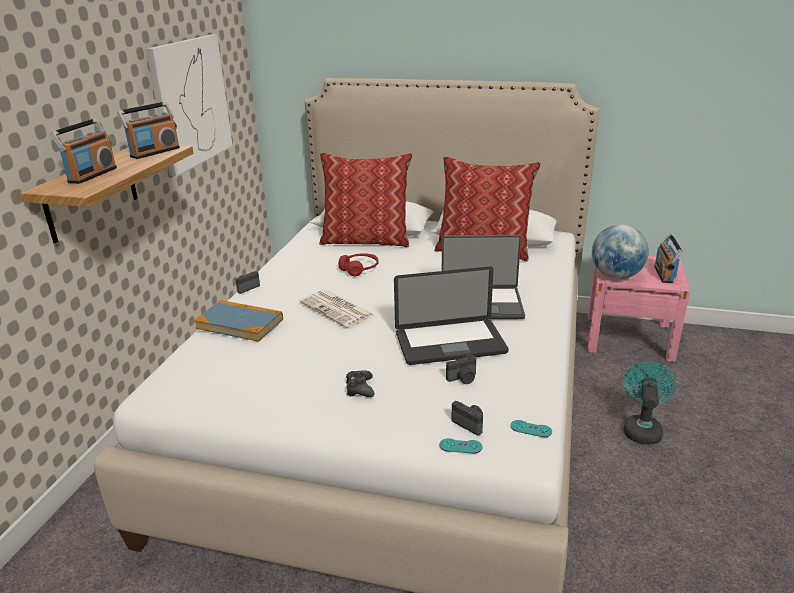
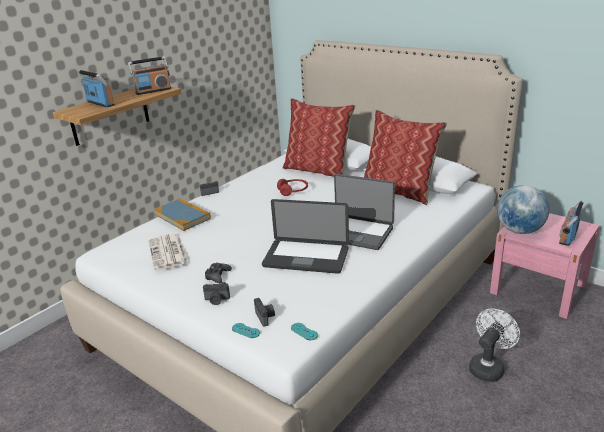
camera: 25 degrees right, 0 degrees up
(92, 175) = (100, 104): radio -> radio turned 90 degrees counterclockwise
(190, 102) = (206, 55): picture -> none
(337, 309) = (252, 218): newspaper -> newspaper (168, 252)
(463, 379) = (291, 285): camera -> camera (216, 300)
(641, 429) = (488, 367): turquoise fan -> white fan

